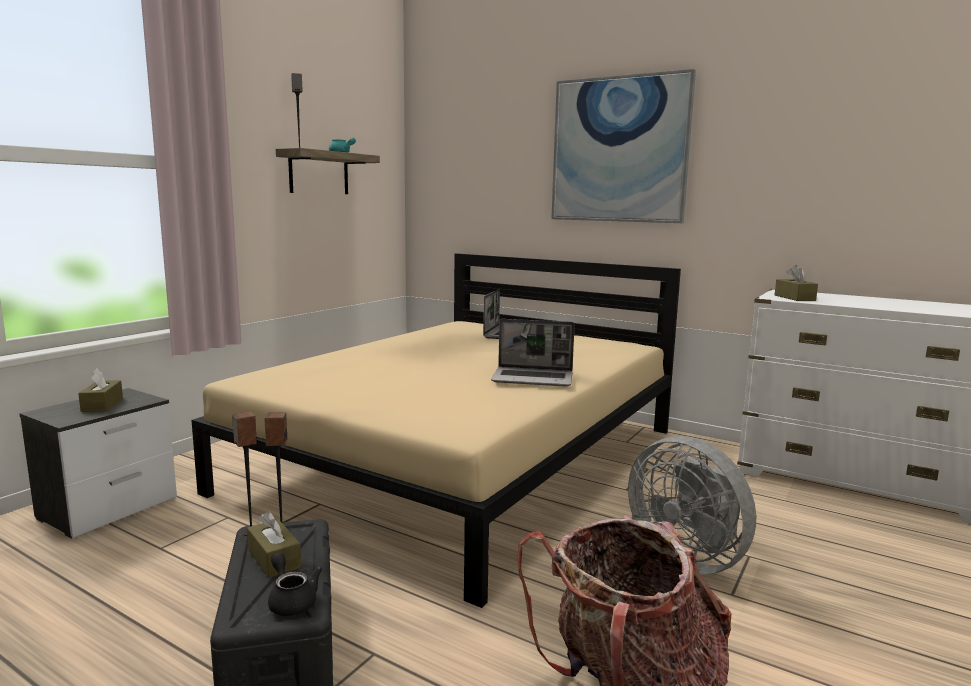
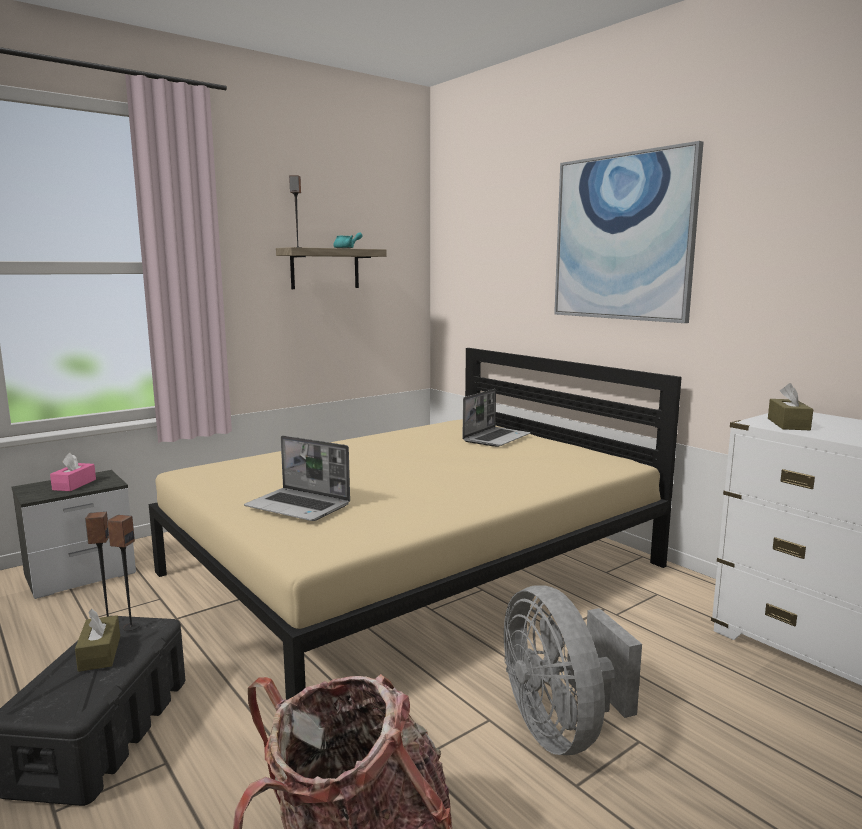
camera: 20 degrees right, 0 degrees up
(102, 404) = (74, 484): brown tissue box -> pink tissue box
(291, 600) = (73, 698): black teapot -> none
(534, 378) = (454, 496): laptop -> laptop (299, 506)

